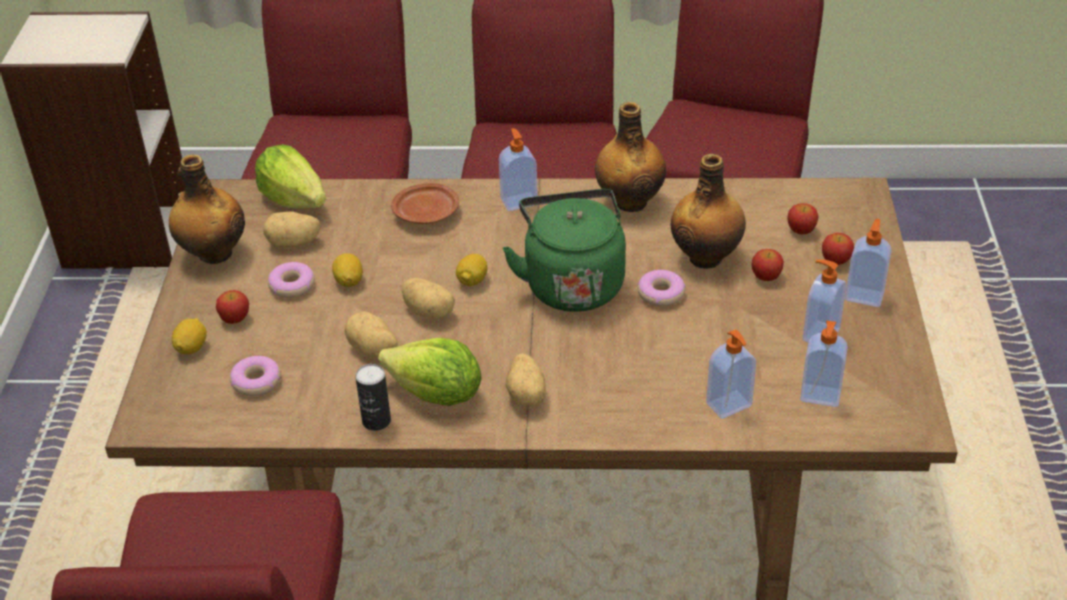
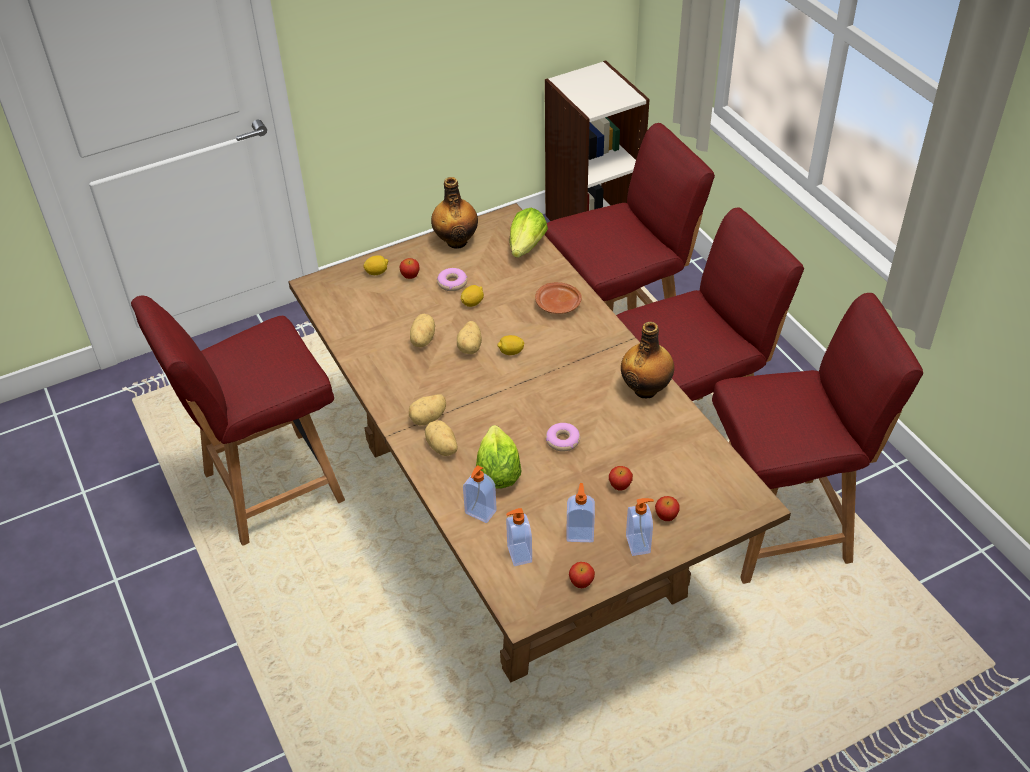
camera: 60 degrees right, 5 degrees up
(256, 382) = (367, 308): donut -> none
(293, 243) = (488, 266): potato -> potato (441, 448)
(376, 421) = (368, 367): can -> none
(436, 395) = (403, 381): lettuce -> lettuce (498, 473)
(518, 201) = (603, 338): soap dispenser -> none
(572, 283) = (542, 396): green kettle -> none
(706, 257) = (617, 448): bottle -> none
(801, 230) = (685, 486): apple -> apple (581, 582)

